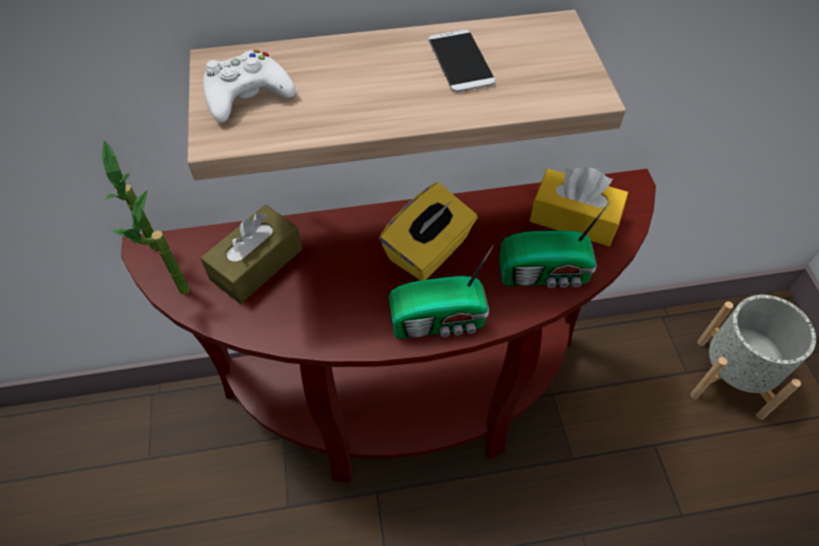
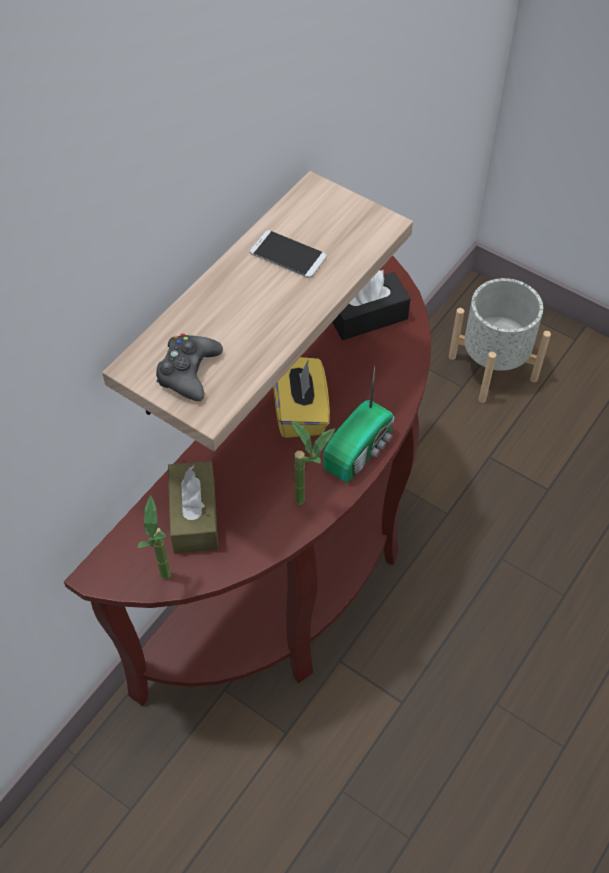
camera: 45 degrees left, 0 degrees up
(159, 253) = (110, 568): potted plant -> potted plant (309, 503)
(247, 95) = (188, 372): white game controller -> black game controller
(546, 274) = (390, 367): radio -> none
(574, 218) = (367, 316): yellow tissue box -> black tissue box

